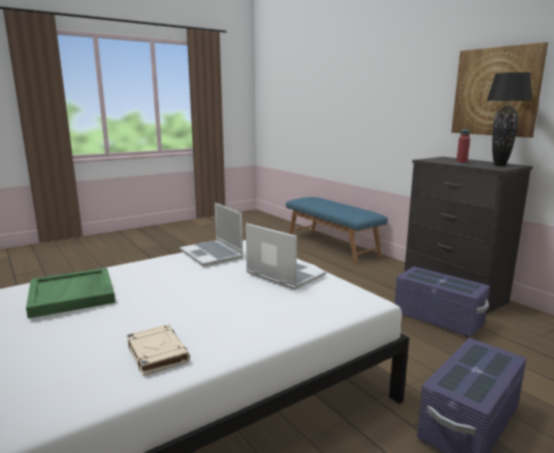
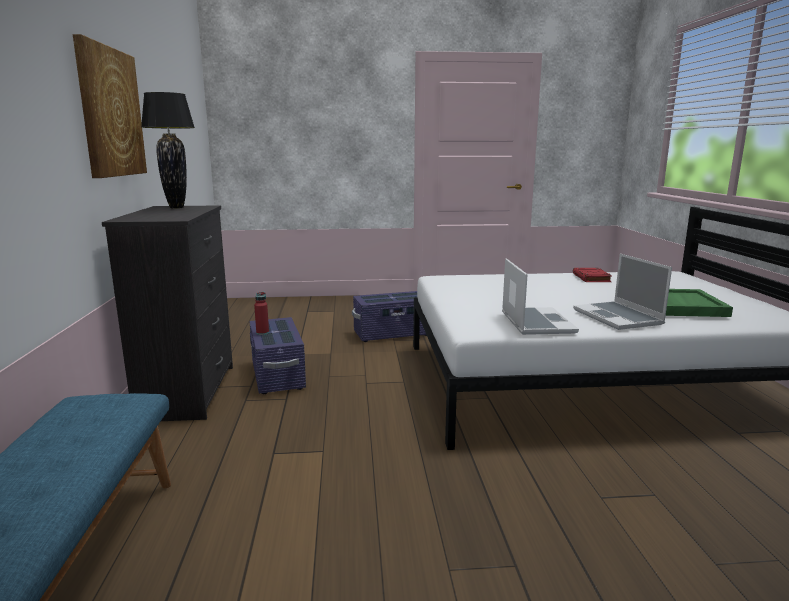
camera: 150 degrees left, 0 degrees up
(157, 353) = (591, 278): beige book -> red book
(284, 274) = (476, 295): laptop -> laptop (619, 317)
(461, 163) = (189, 212): red bottle -> red bottle (262, 333)

